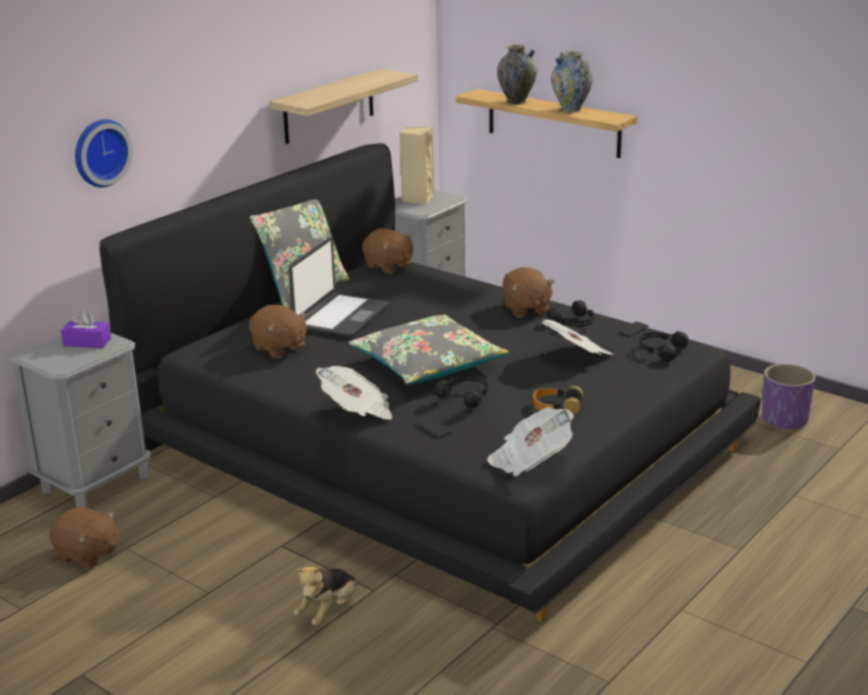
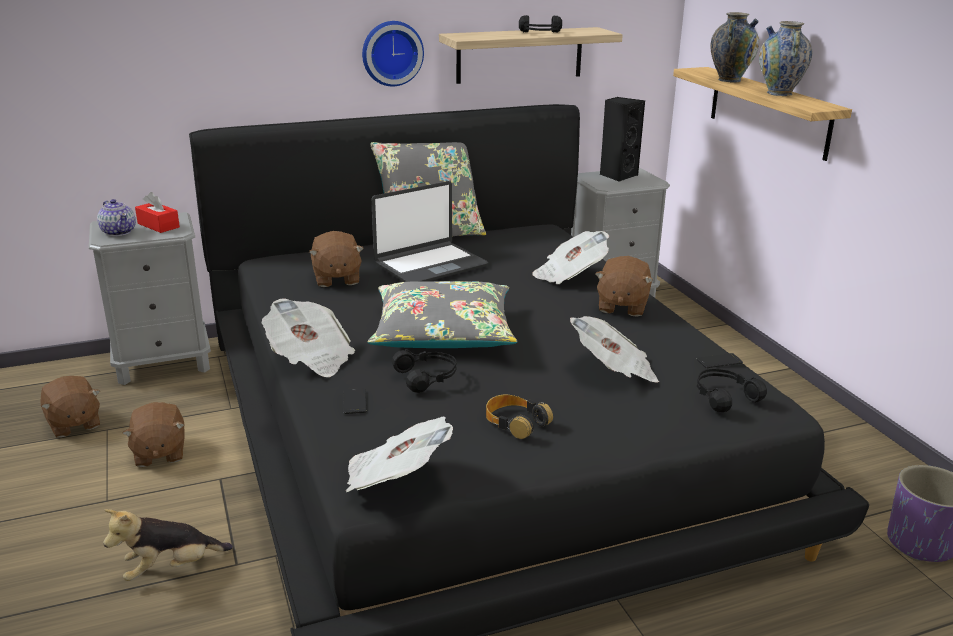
camera: 30 degrees right, 0 degrees up
(60, 358) = (119, 232): none -> teapot
(87, 342) = (158, 225): purple tissue box -> red tissue box
(99, 152) = (213, 43): wall clock -> wall clock (391, 53)
(388, 266) = (538, 232): brown plush toy -> brown plush toy (159, 453)
(417, 199) = (617, 175): beige speaker -> black speaker
(460, 296) = (569, 275): none -> newspaper
(574, 323) = (655, 335): black headphones -> black headphones (541, 34)

